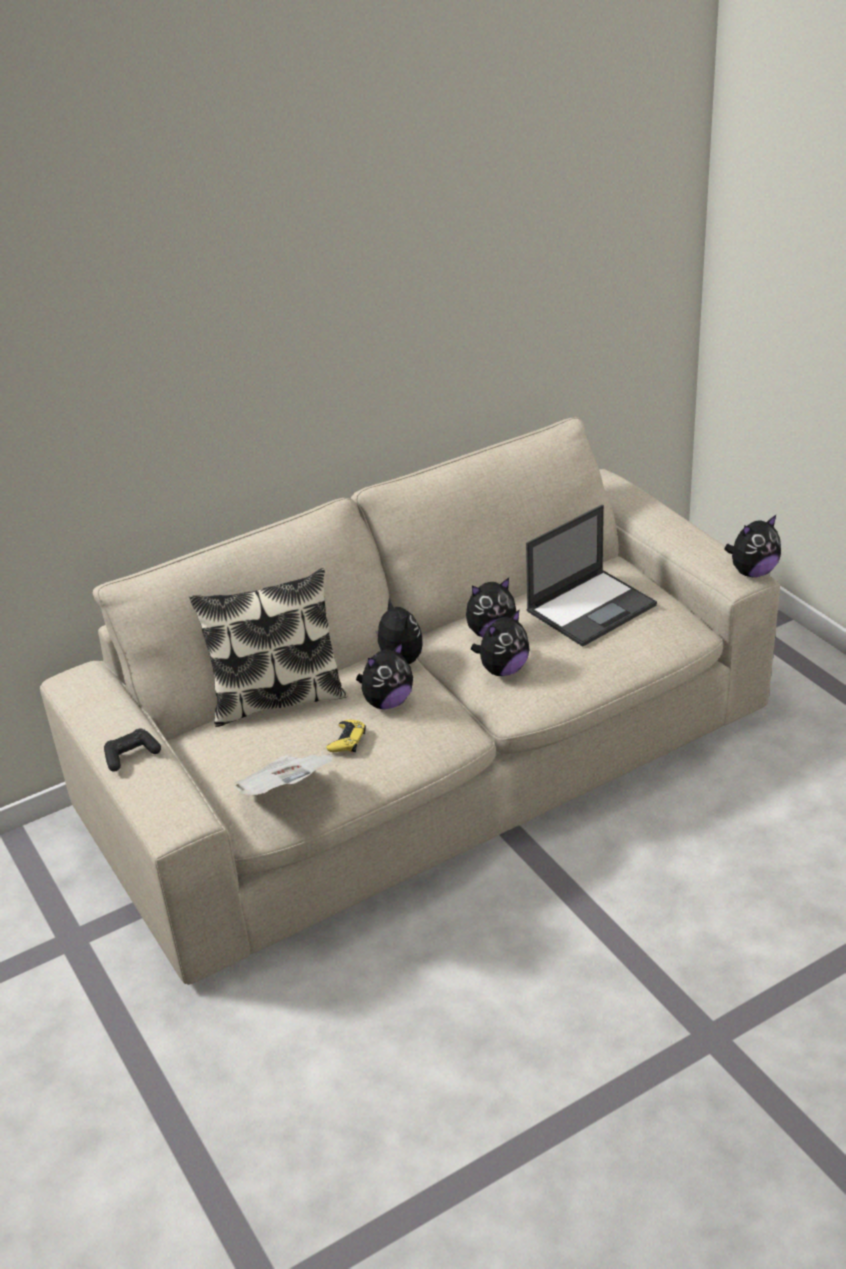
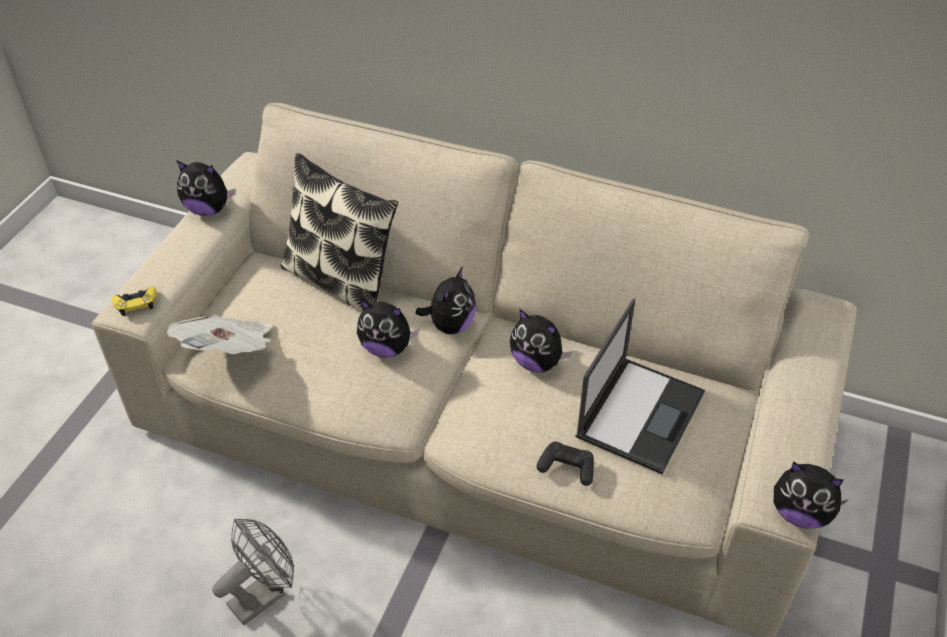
camera: 50 degrees right, 10 degrees up
(131, 755) = (182, 241): black game controller -> black game controller (567, 468)
(347, 740) = (318, 351): yellow game controller -> yellow game controller (136, 303)
(474, 969) = (263, 594): none -> grey fan
(503, 670) = (493, 399): plush toy -> plush toy (208, 209)
(592, 607) = (640, 413): laptop -> laptop turned 75 degrees counterclockwise

